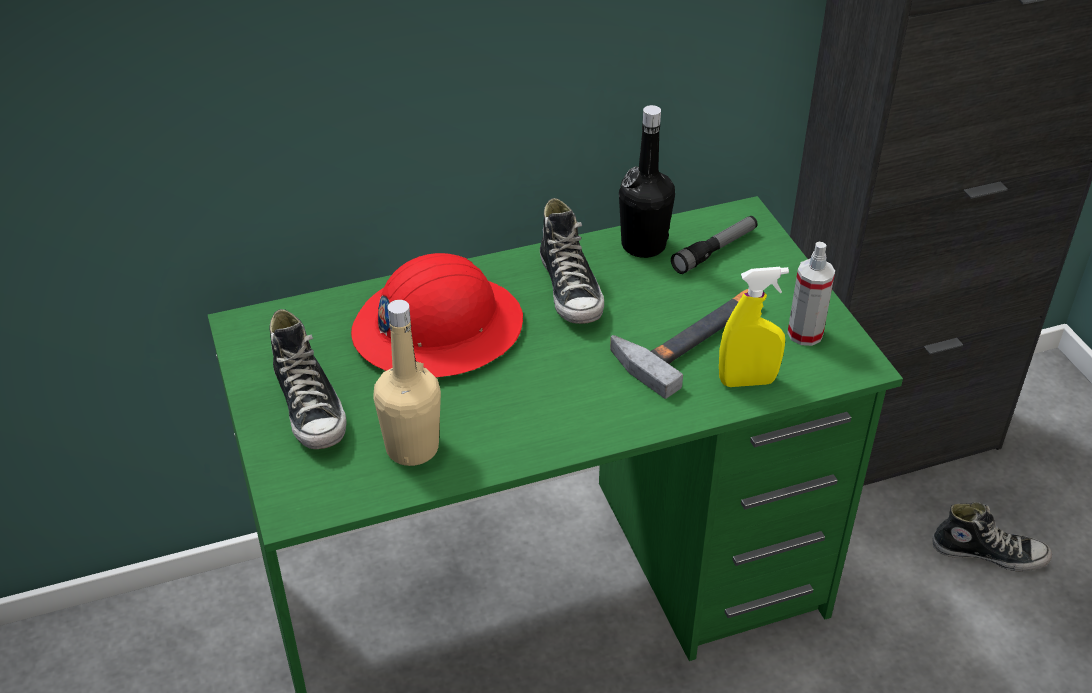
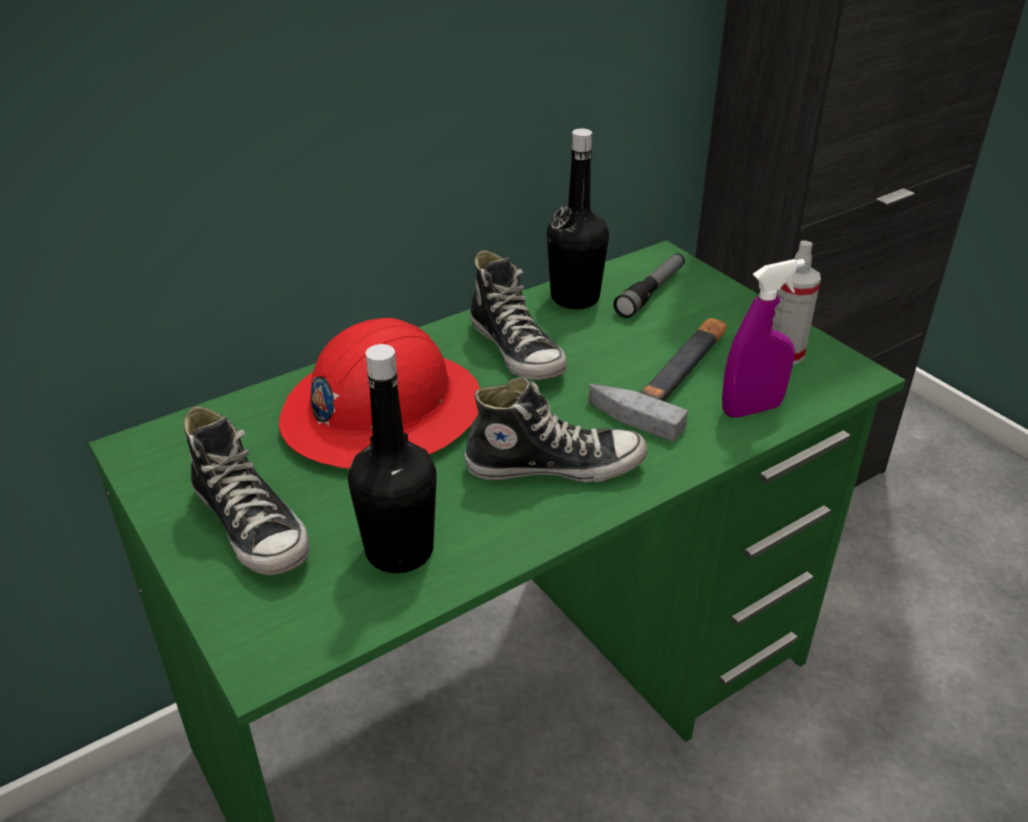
camera: 15 degrees left, 5 degrees down
(412, 448) = (399, 550): beige bottle -> black bottle
(747, 381) = (751, 409): yellow spray bottle -> purple spray bottle
(988, 553) = (918, 568): shoe -> shoe (555, 465)

